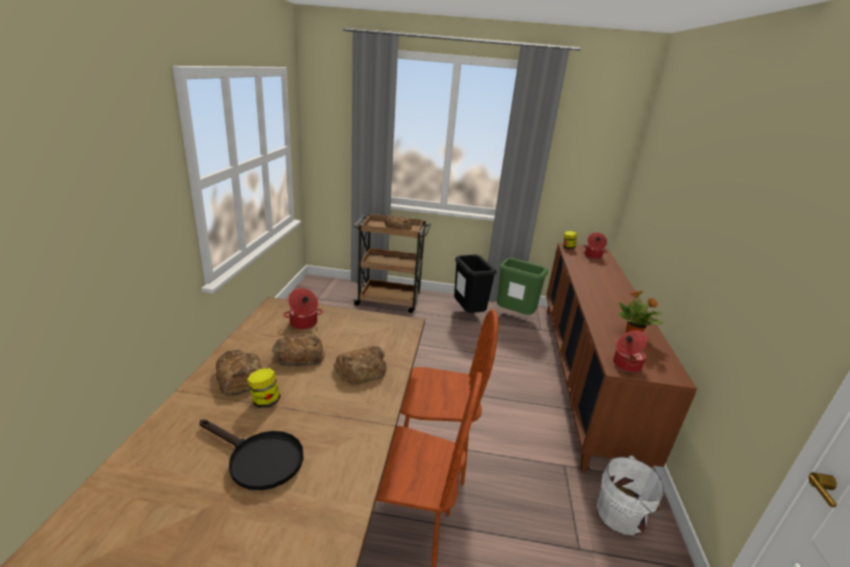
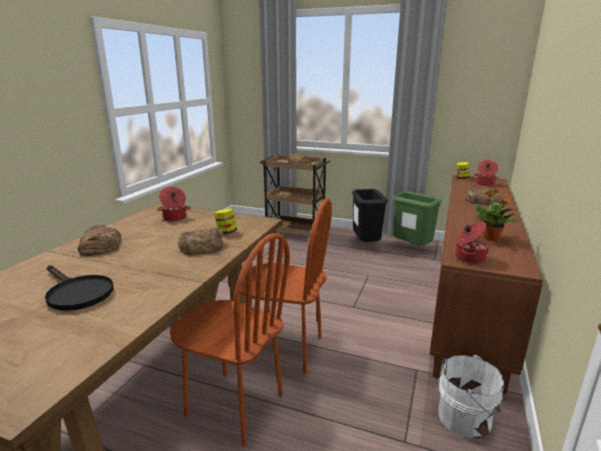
camera: 15 degrees right, 5 degrees down
(265, 401) = (109, 260): jar -> jar (226, 232)
(298, 355) = (156, 236): bread -> bread (482, 201)

